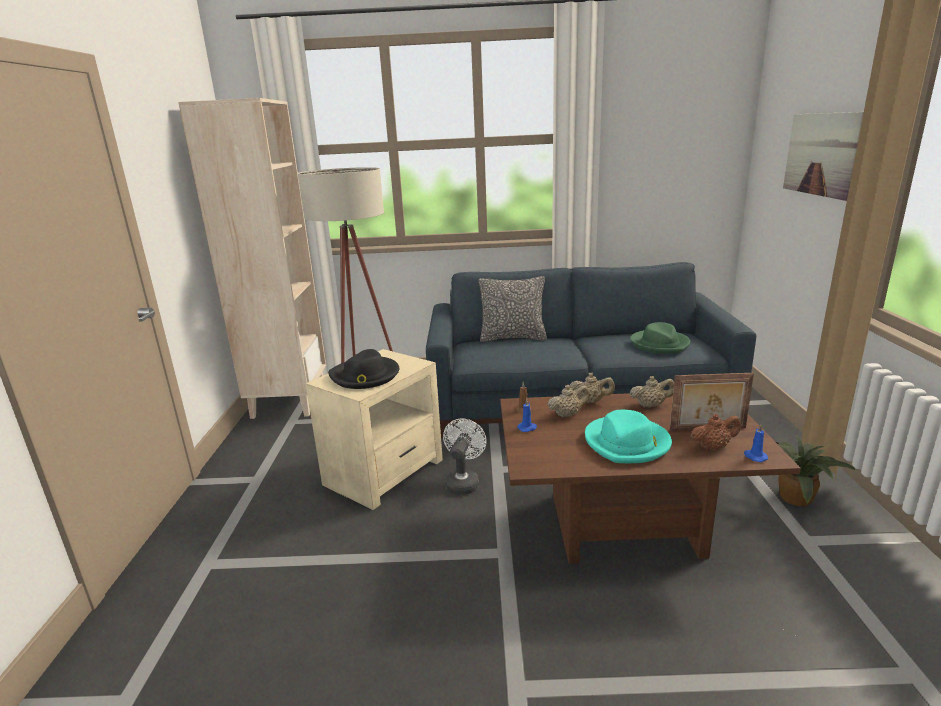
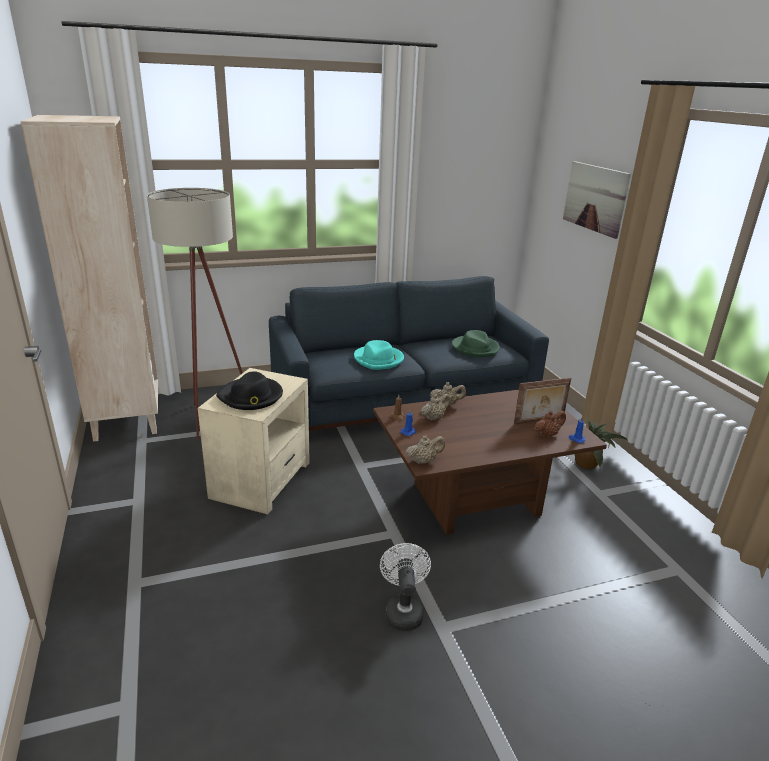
camera: 20 degrees left, 5 degrees up
(463, 482) = (336, 480): white fan -> white fan (403, 610)
(513, 338) = (349, 347): pillow -> none
(627, 443) = (488, 437): turquoise hat -> turquoise hat (379, 359)
(651, 405) = (492, 404): beige teapot -> beige teapot (424, 461)

